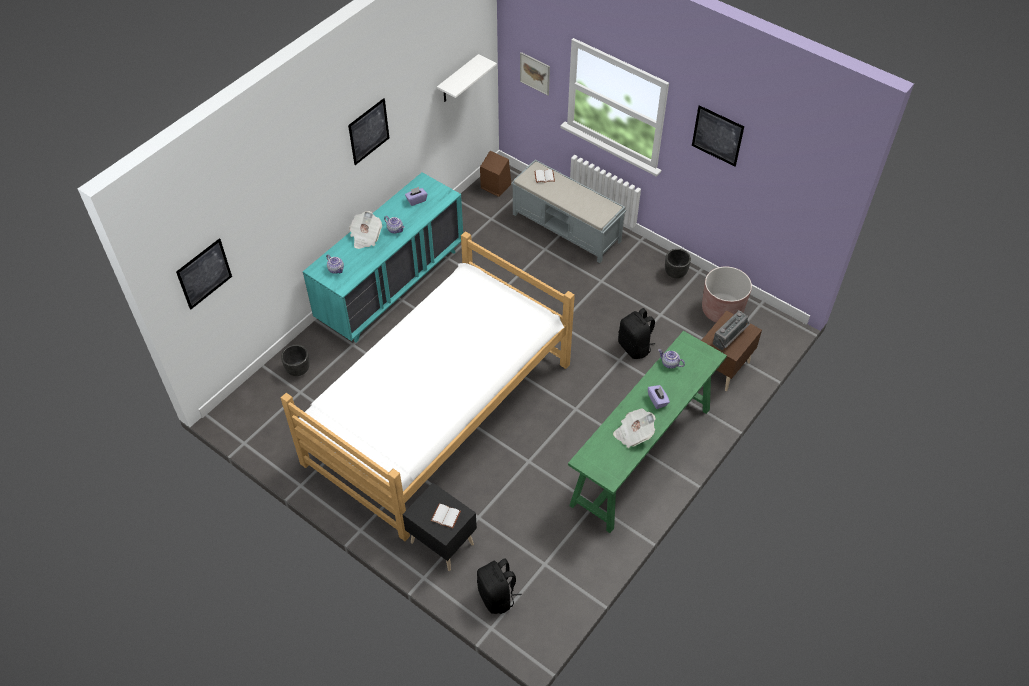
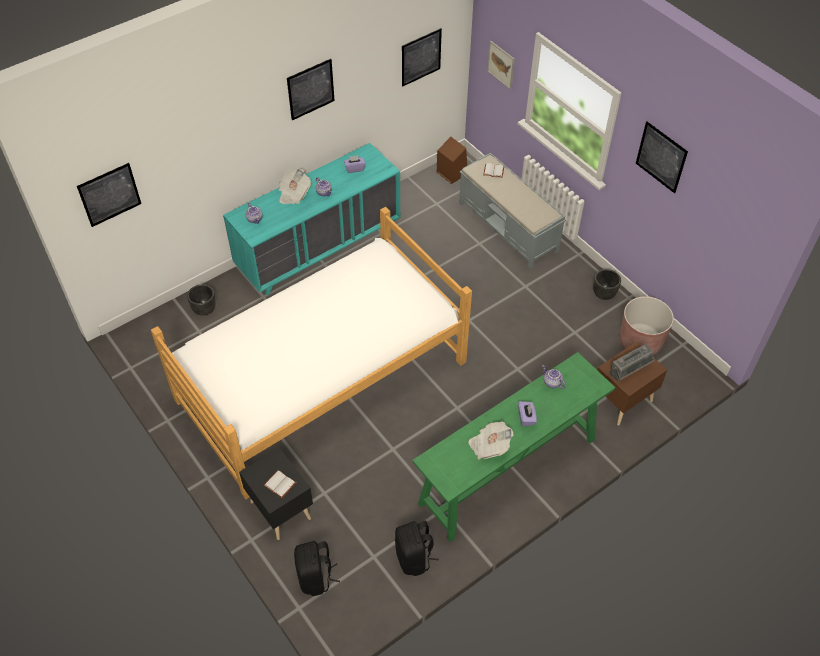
camera: 15 degrees right, 0 degrees up
(458, 80) = (421, 57): white shelf -> picture
(635, 347) = (538, 359): black backpack -> black backpack (414, 558)

